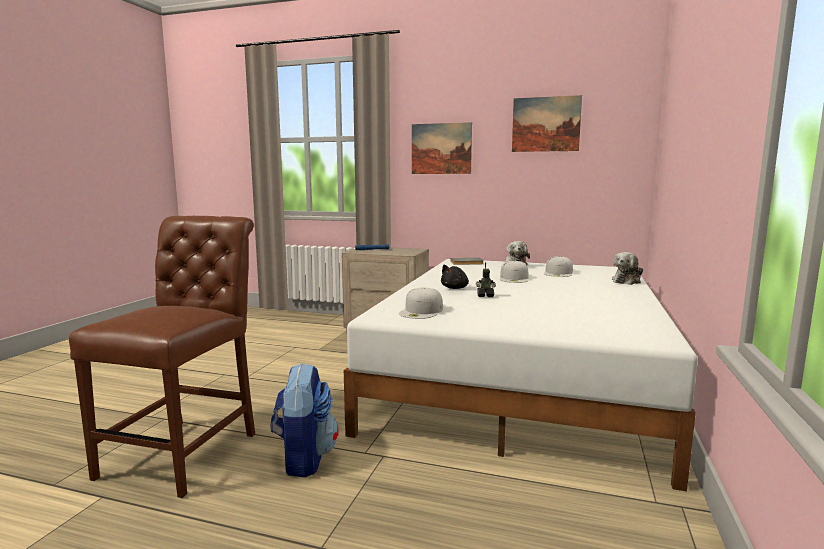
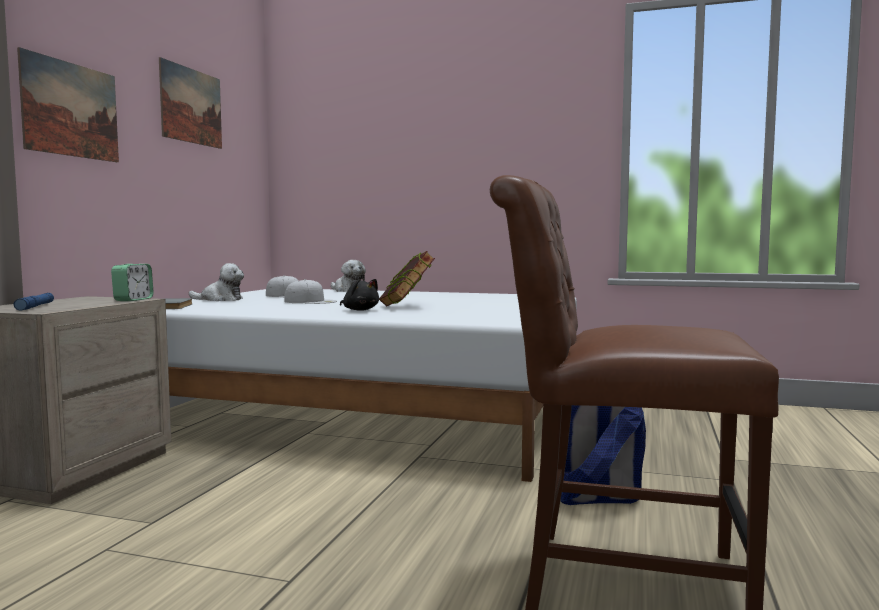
camera: 90 degrees left, 5 degrees down
(404, 254) = (133, 299): none -> alarm clock
(422, 311) = (481, 315): white cap -> none
(485, 296) = (406, 307): toy robot -> book

